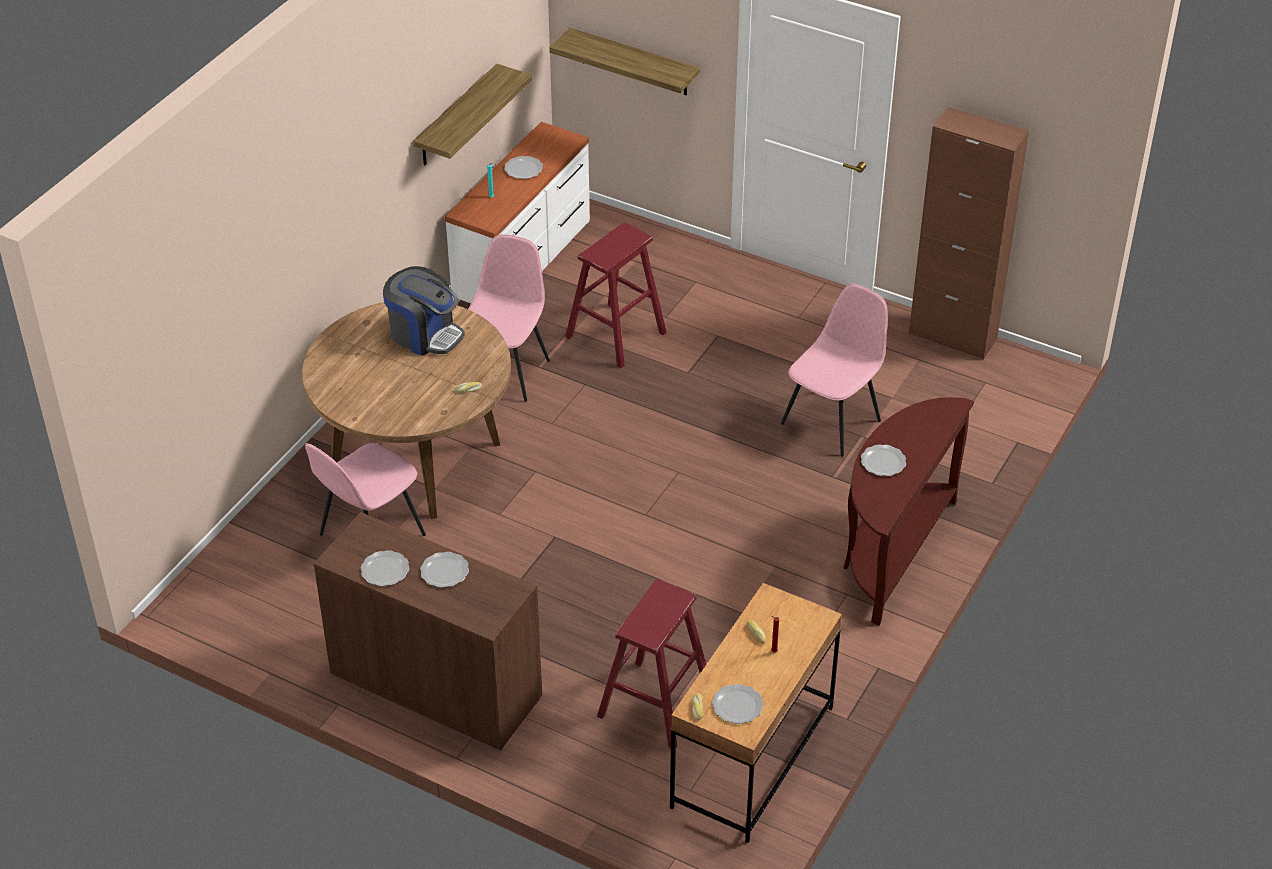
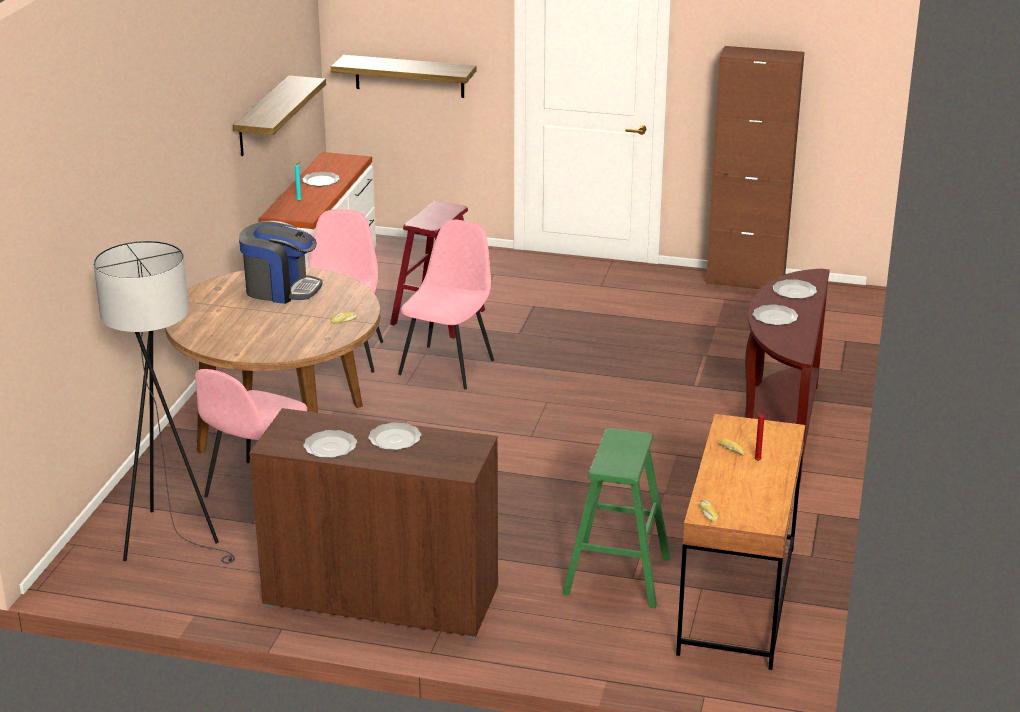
camera: 15 degrees left, 15 degrees down
(277, 579) = (173, 538): none -> grey floor lamp
(655, 704) = (617, 575): red stool -> green stool
(737, 705) = (746, 505): plate -> plate (794, 291)
(832, 421) = (671, 348): pink chair -> pink chair (448, 366)

